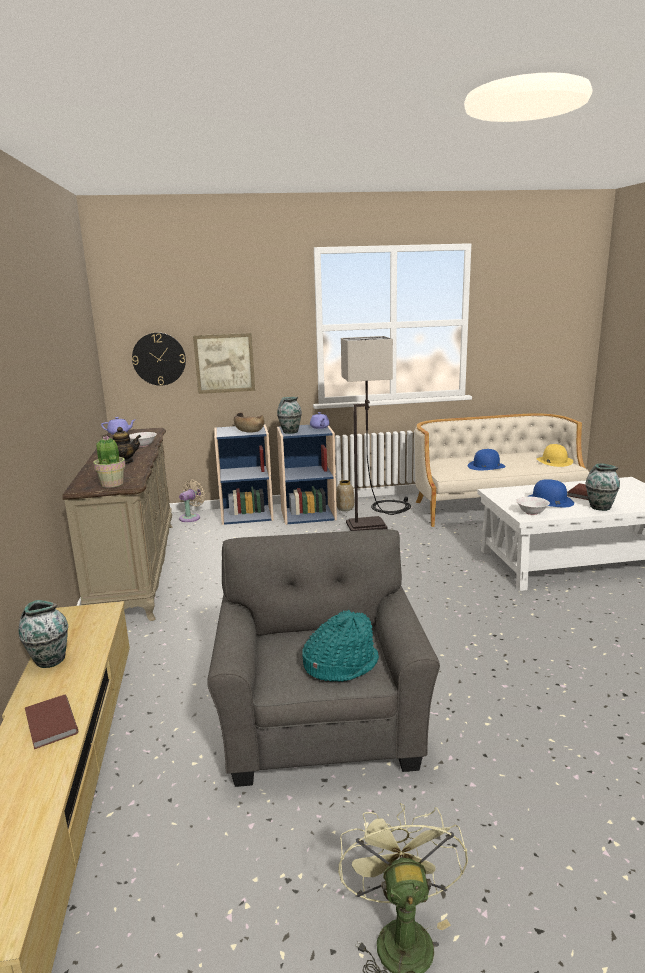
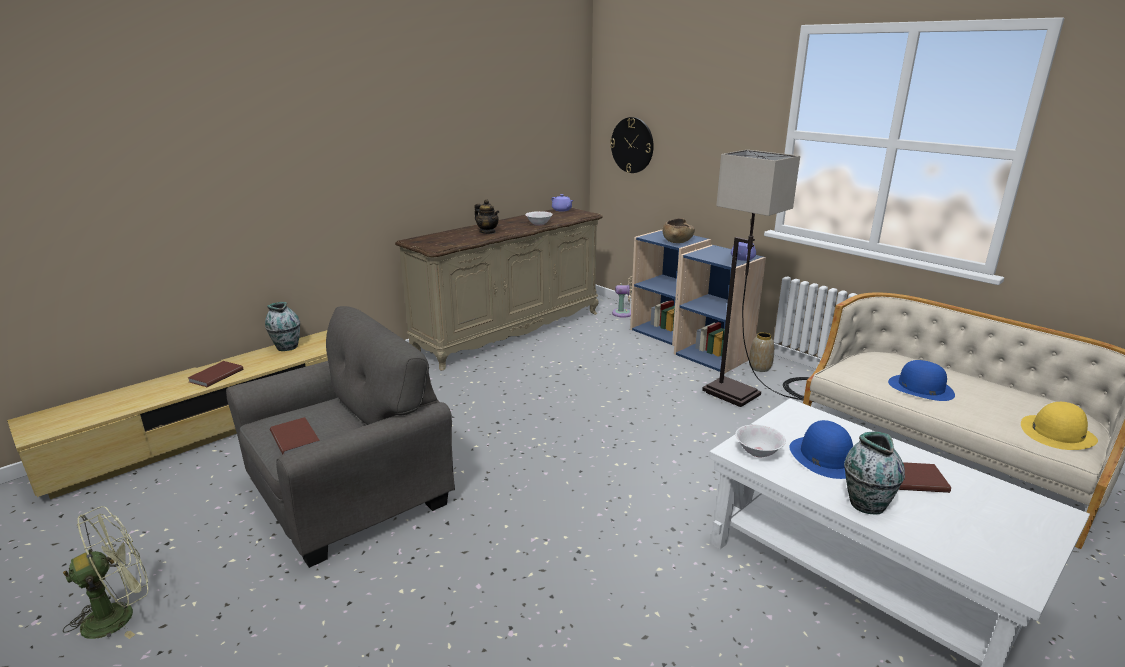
camera: 55 degrees right, 5 degrees up
(112, 484) = (432, 244): potted plant -> none
(224, 363) = (686, 160): picture -> none
(290, 432) = (702, 253): vase -> none
(340, 664) = (296, 438): turquoise hat -> brown book

